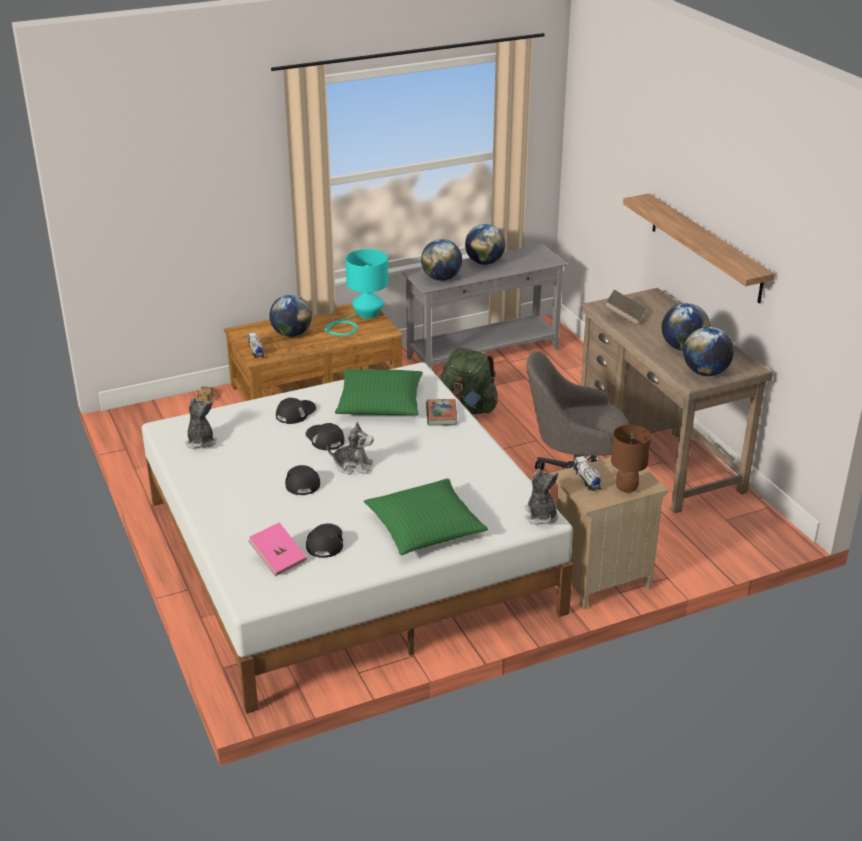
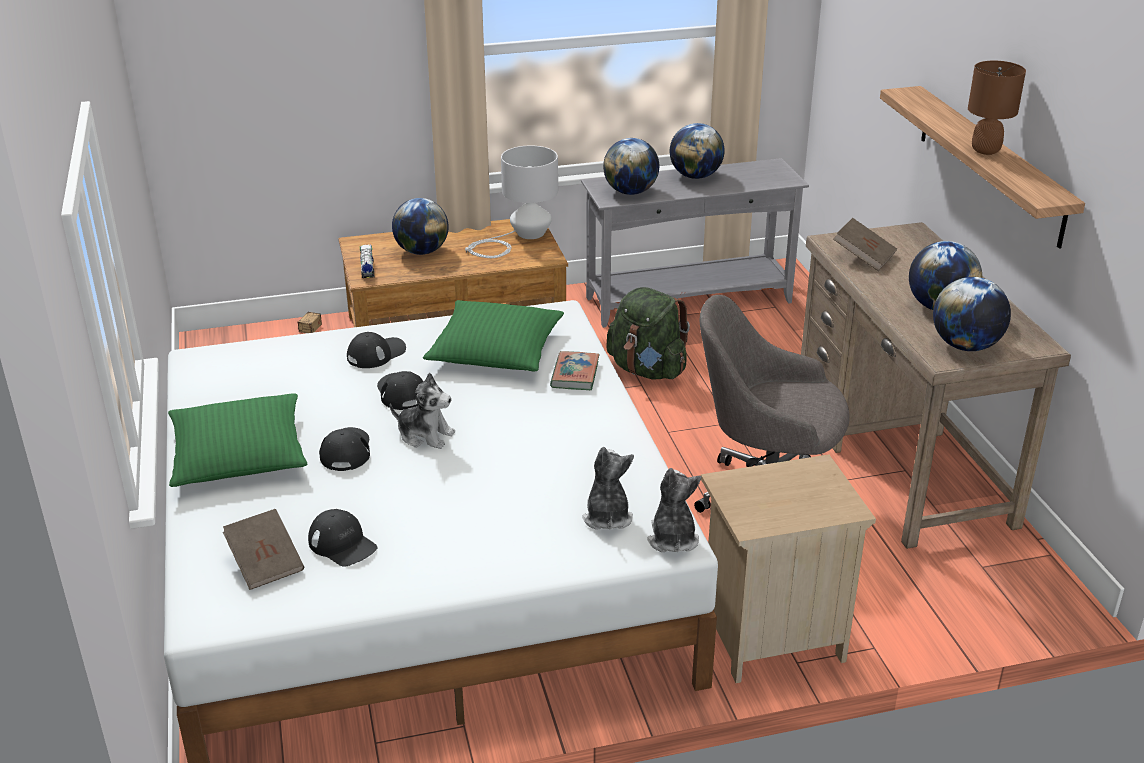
camera: 10 degrees right, 0 degrees up
(200, 441) = (233, 381): plush toy -> plush toy (607, 517)
(278, 559) = (266, 563): pink book -> brown book
(325, 542) = (342, 544): black cap -> black cap turned 120 degrees clockwise
(357, 319) = (515, 239): turquoise table lamp -> white table lamp
(425, 527) = (495, 537): green pillow -> green pillow (239, 454)
(587, 480) = (753, 491): toy truck -> none
(625, 488) = (809, 509): brown table lamp -> brown table lamp (984, 151)

